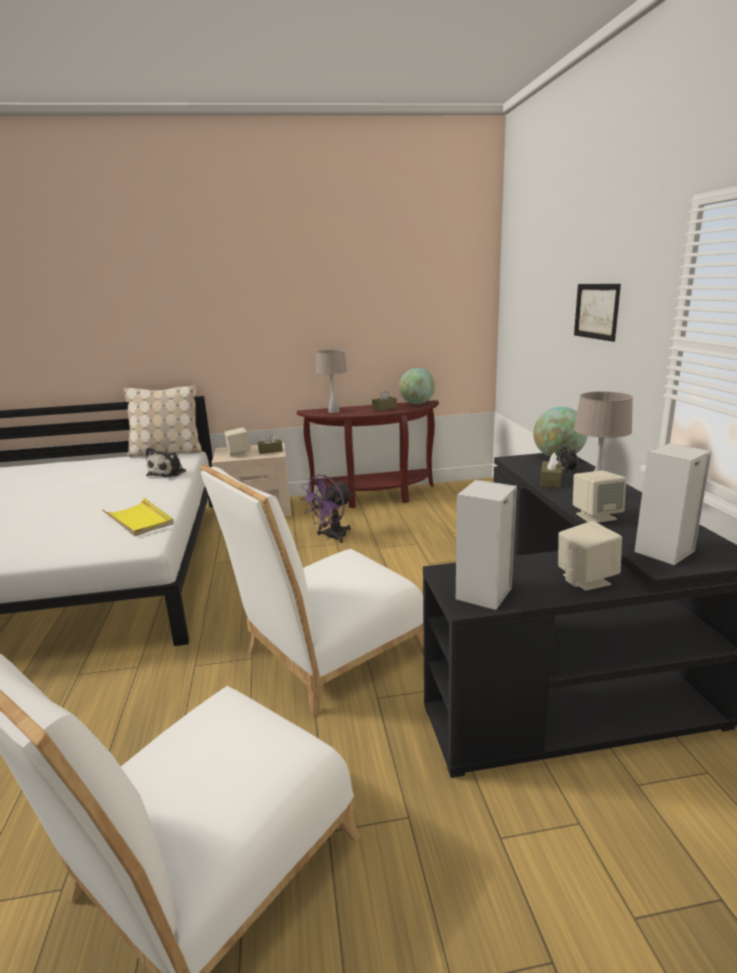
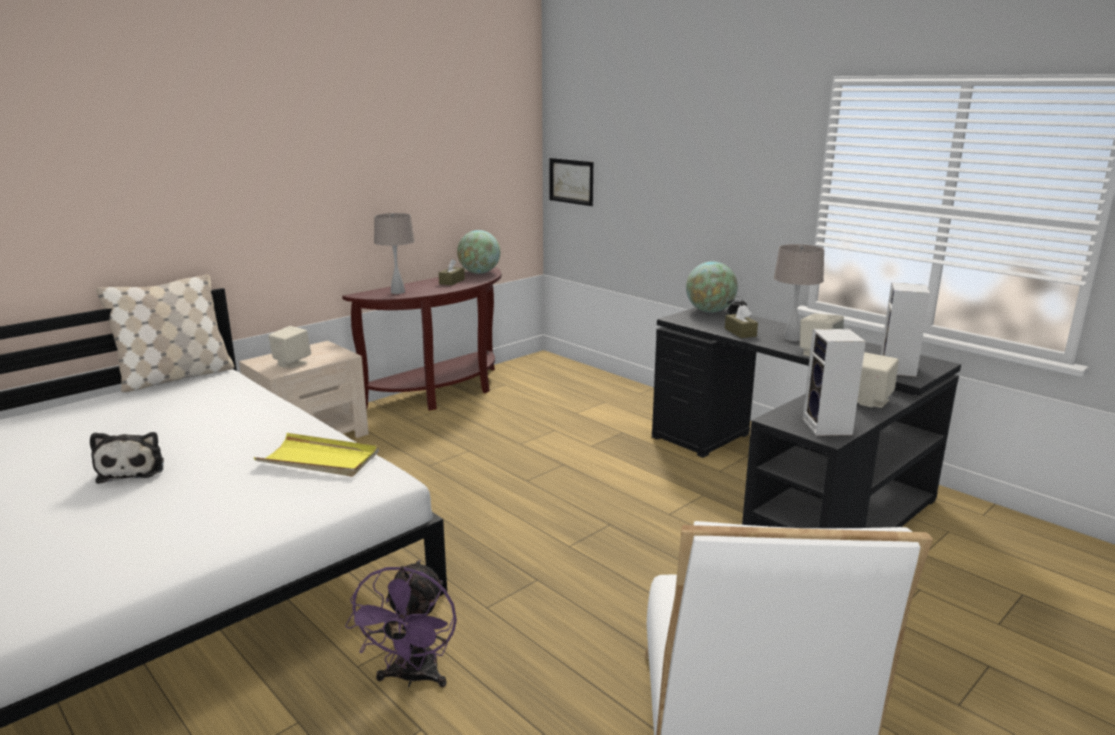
camera: 35 degrees left, 0 degrees up
(168, 473) = (240, 401): plush toy -> plush toy (133, 469)
(270, 451) = (330, 353): brown tissue box -> none
(327, 656) = (608, 552): white chair -> none
(331, 537) = (453, 445): purple fan -> purple fan (412, 678)
(596, 311) = (714, 167): picture -> picture (571, 181)

